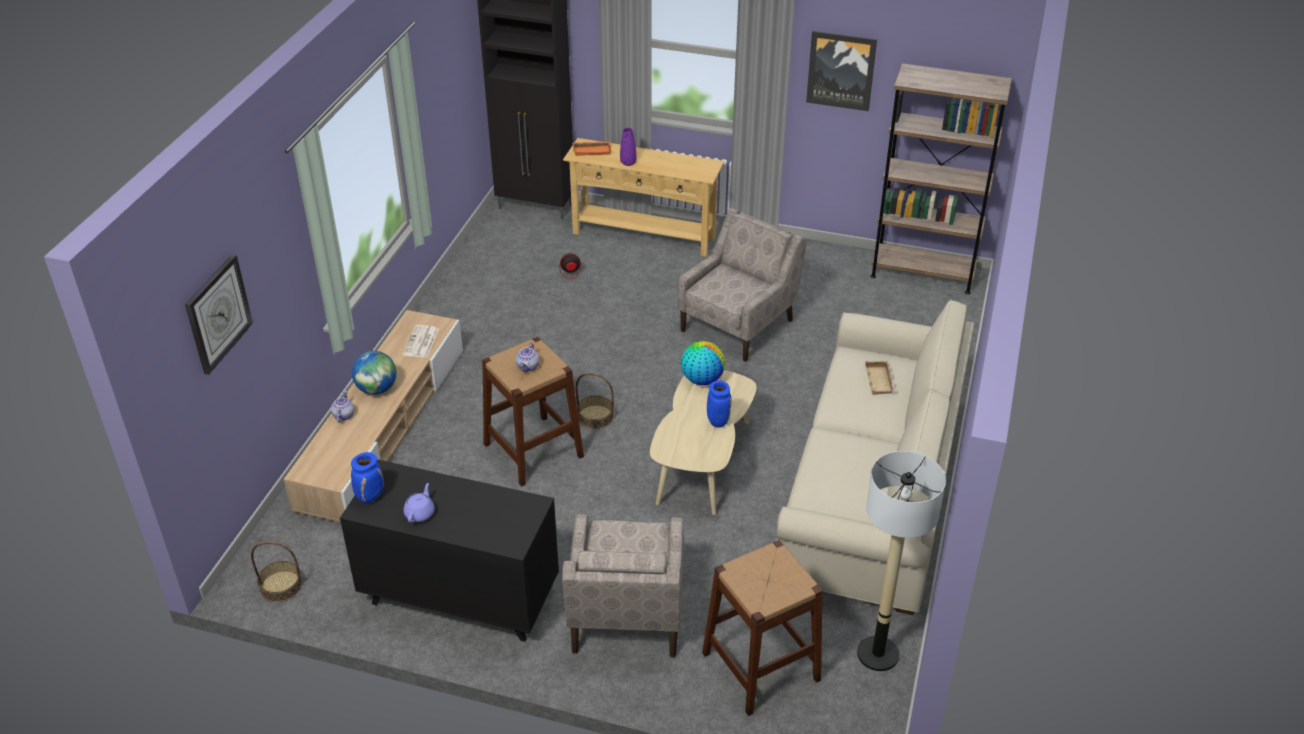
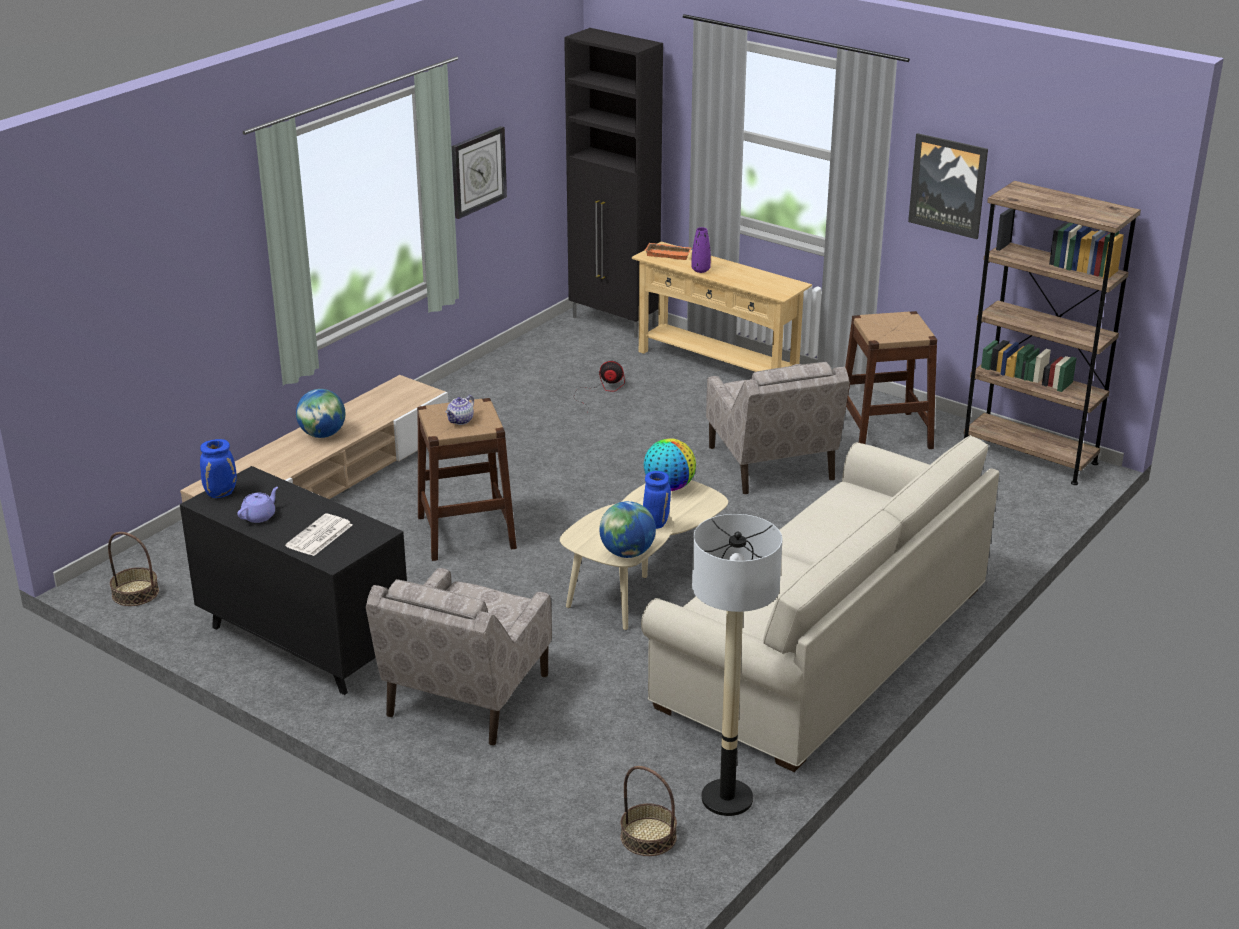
camera: 20 degrees right, 10 degrees down
(218, 313) = (129, 278): wall clock -> wall clock (478, 171)
(343, 415) = (274, 450): teapot -> none
(421, 342) = (395, 404): newspaper -> newspaper (319, 536)
(595, 417) = (552, 516): basket -> basket (648, 837)
(712, 457) = (627, 553): none -> globe
(738, 325) = (771, 464): beige armchair -> beige armchair turned 105 degrees clockwise
(761, 666) = (584, 777): brown stool -> brown stool (885, 433)
(880, 381) = (865, 518): beige tray -> none

